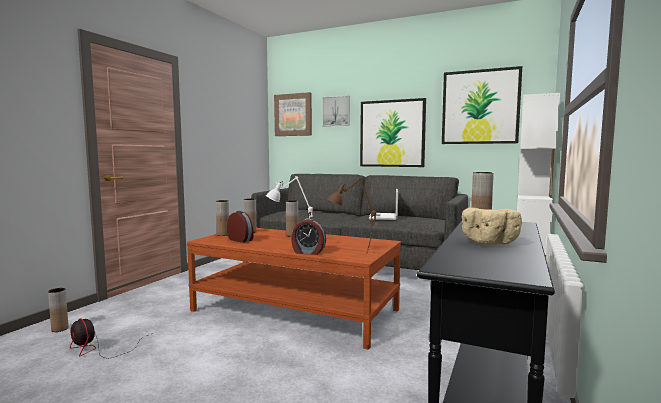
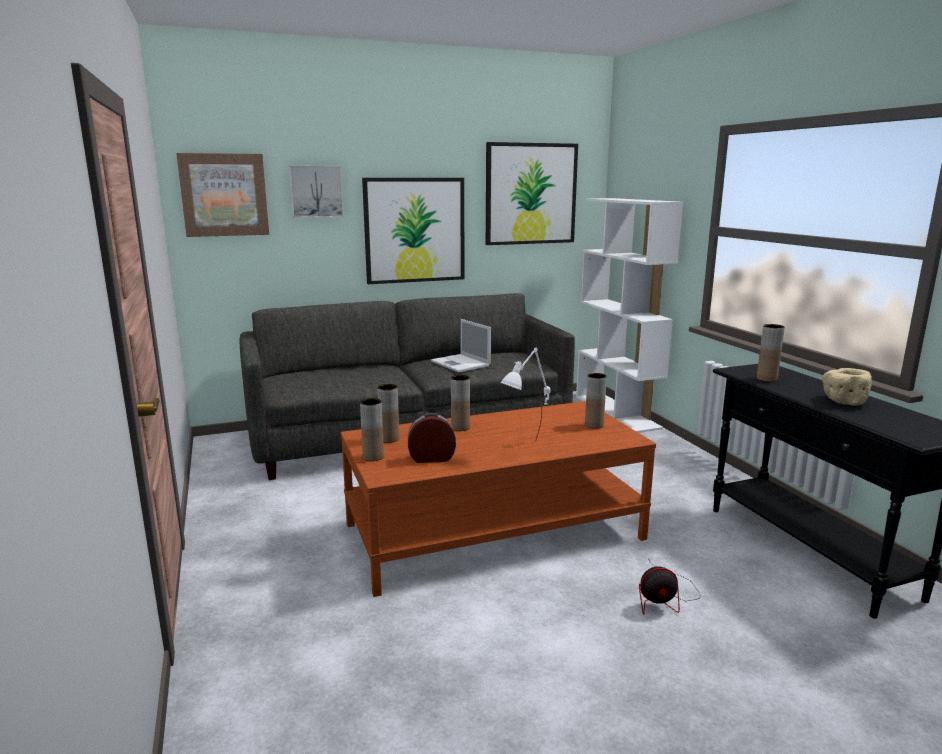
camera: 45 degrees left, 10 degrees up
(60, 329) = (244, 737): brown vase -> brown vase (594, 425)
(99, 349) = (398, 713): fan -> fan (664, 598)
(308, 252) = (565, 449): alarm clock -> none
(351, 255) = (613, 438): brown table lamp -> none

